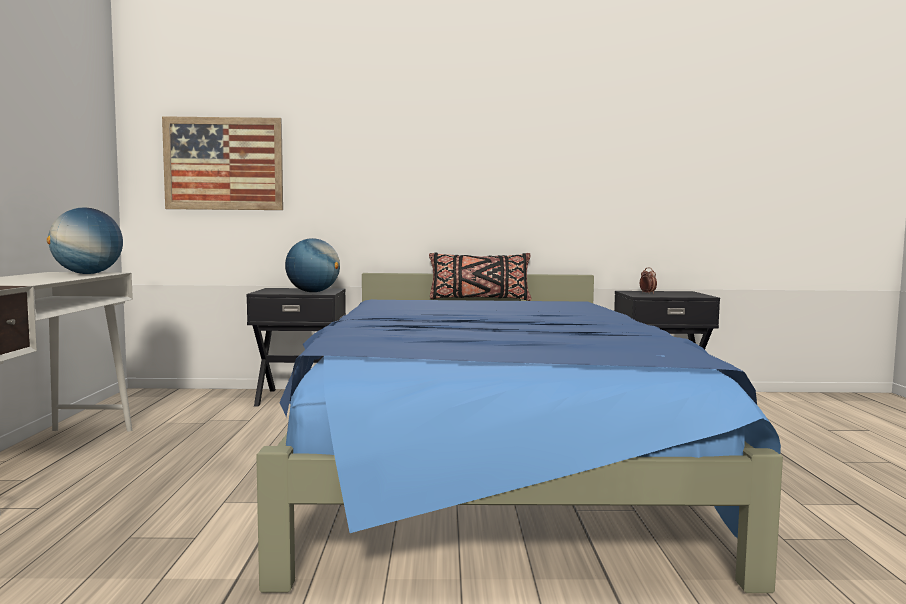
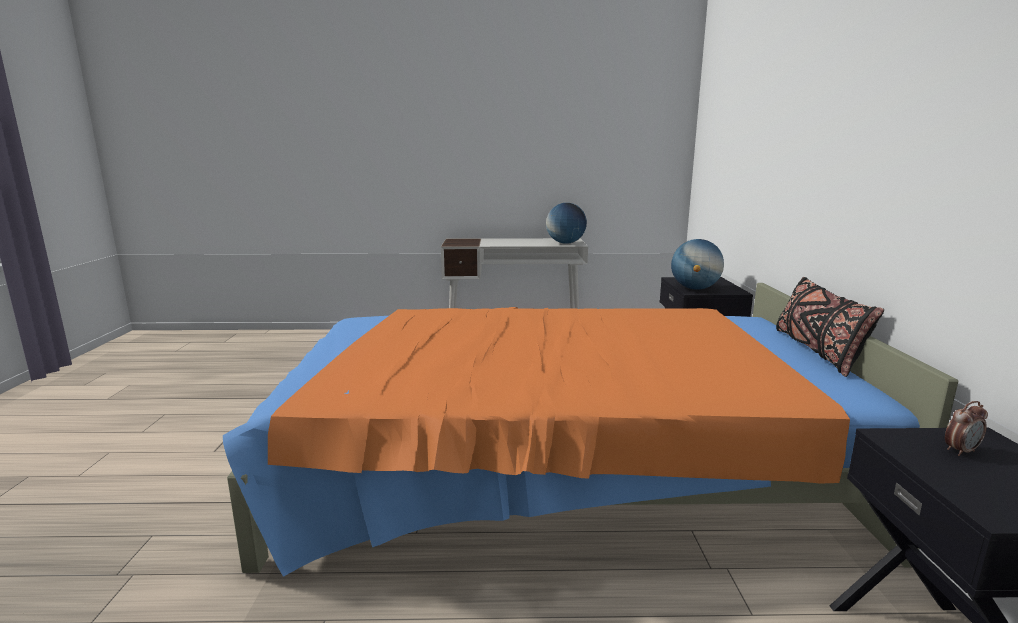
camera: 90 degrees right, 10 degrees up
(223, 164) = (722, 162): picture -> none
(490, 455) = (556, 466): blue bed -> orange bed

